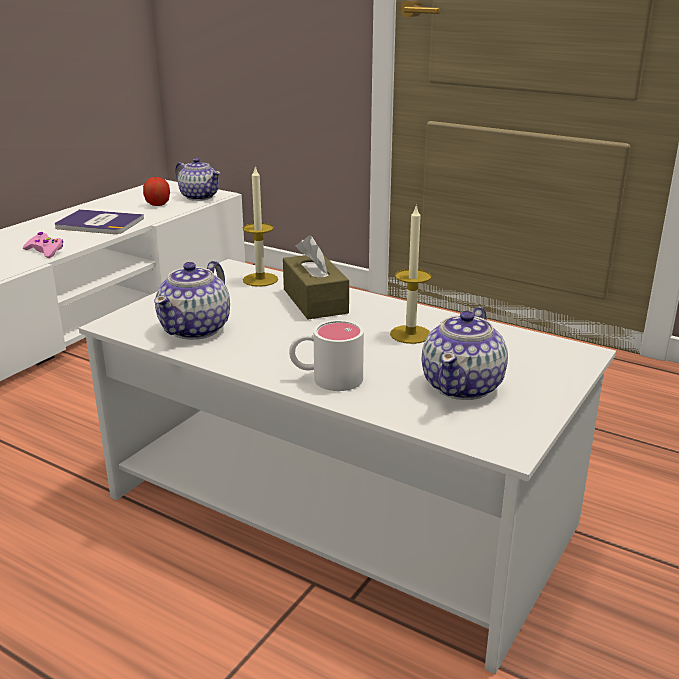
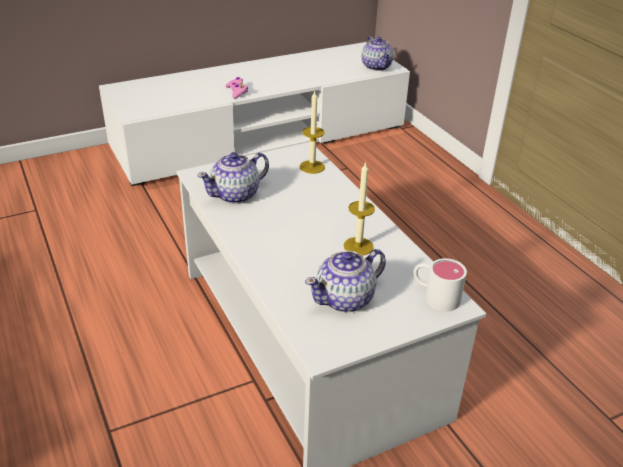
camera: 30 degrees right, 10 degrees up
(99, 223) = (288, 75): book -> none
(158, 205) = (341, 67): apple -> none
(315, 301) = (327, 197): brown tissue box -> none
(326, 378) = (271, 260): white mug -> white mug (435, 296)

